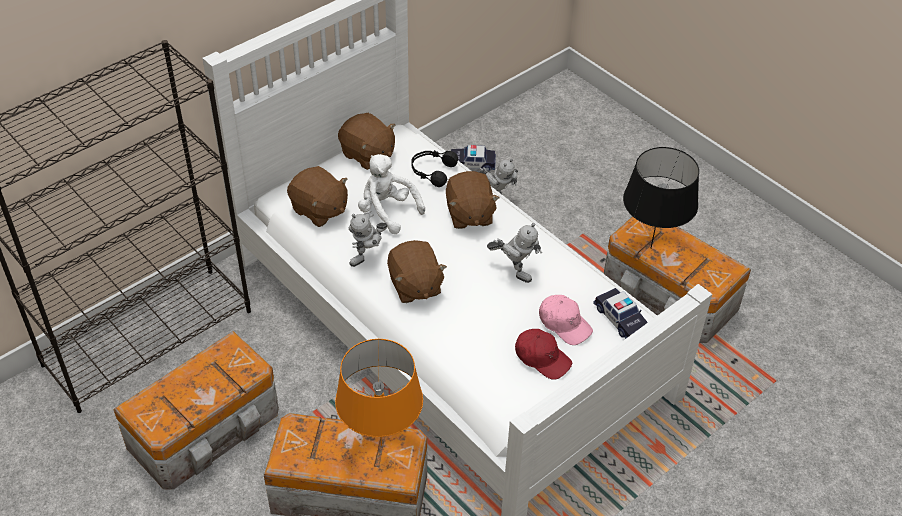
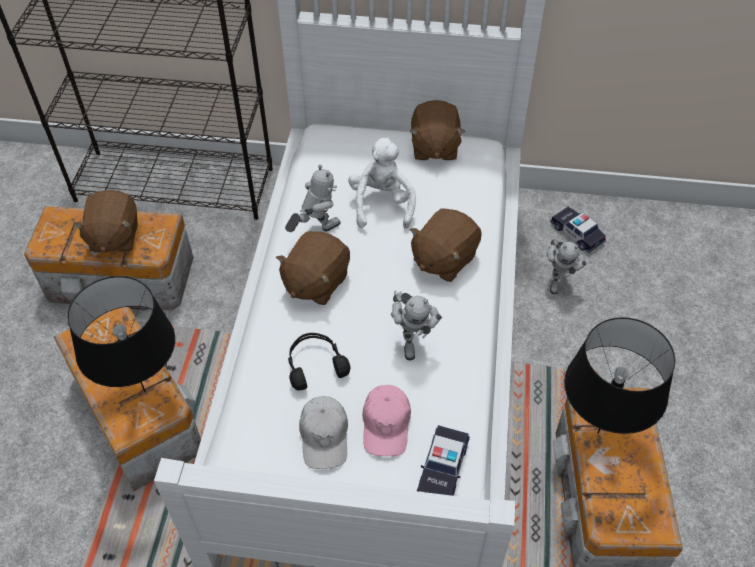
camera: 50 degrees right, 5 degrees up
(319, 210) = (334, 164): brown plush toy -> brown plush toy (114, 237)
(369, 257) = (316, 230): toy robot -> toy robot turned 150 degrees clockwise
(381, 445) = (144, 391): orange table lamp -> black table lamp
(432, 171) = (464, 199): black headphones -> black headphones (315, 364)
(542, 358) = (324, 436): red cap -> white cap

